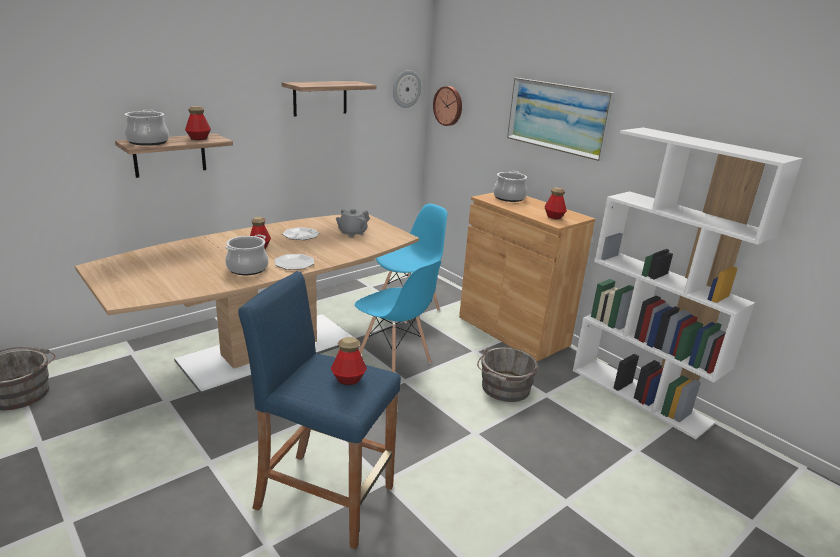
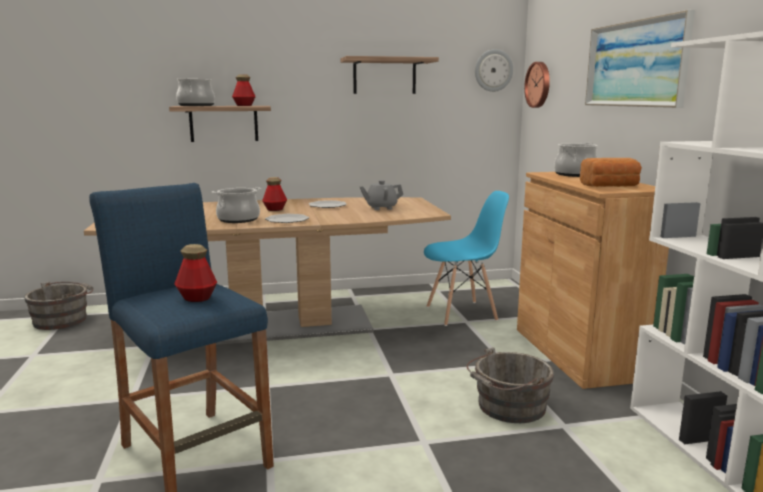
camera: 30 degrees right, 10 degrees down
(393, 363) = (395, 357): blue chair -> none
(554, 217) = (610, 186): bottle -> bread

